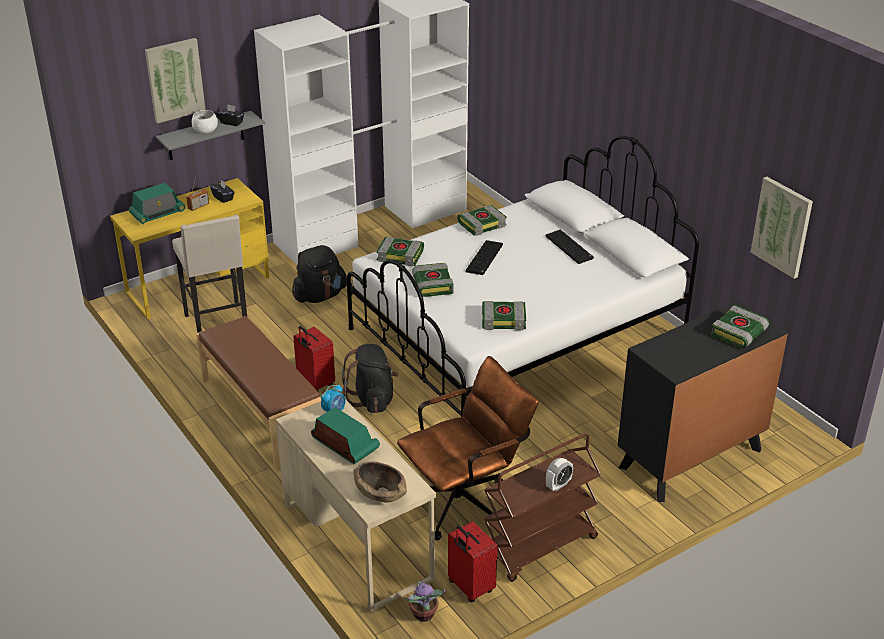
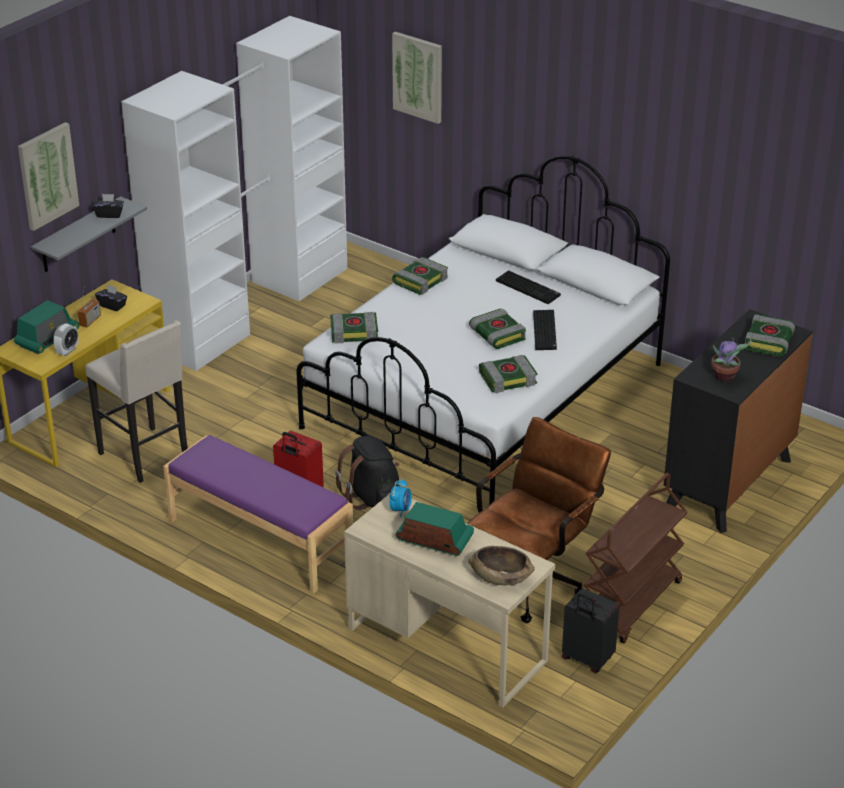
camera: 20 degrees left, 0 degrees up
(205, 131) = (86, 230): white bowl -> none
(261, 413) = (259, 540): brown bench -> purple bench
(320, 296) = (242, 399): black backpack -> none
(424, 615) = (557, 697): potted plant -> potted plant (725, 376)
(432, 284) = (409, 357): book -> book (496, 335)
(470, 587) = (586, 659): red suitcase -> black suitcase
(485, 259) = (447, 318): keyboard -> keyboard (545, 331)
(558, 485) = (654, 531): alarm clock -> alarm clock (67, 351)
(782, 226) = (770, 225): picture -> picture (418, 77)

